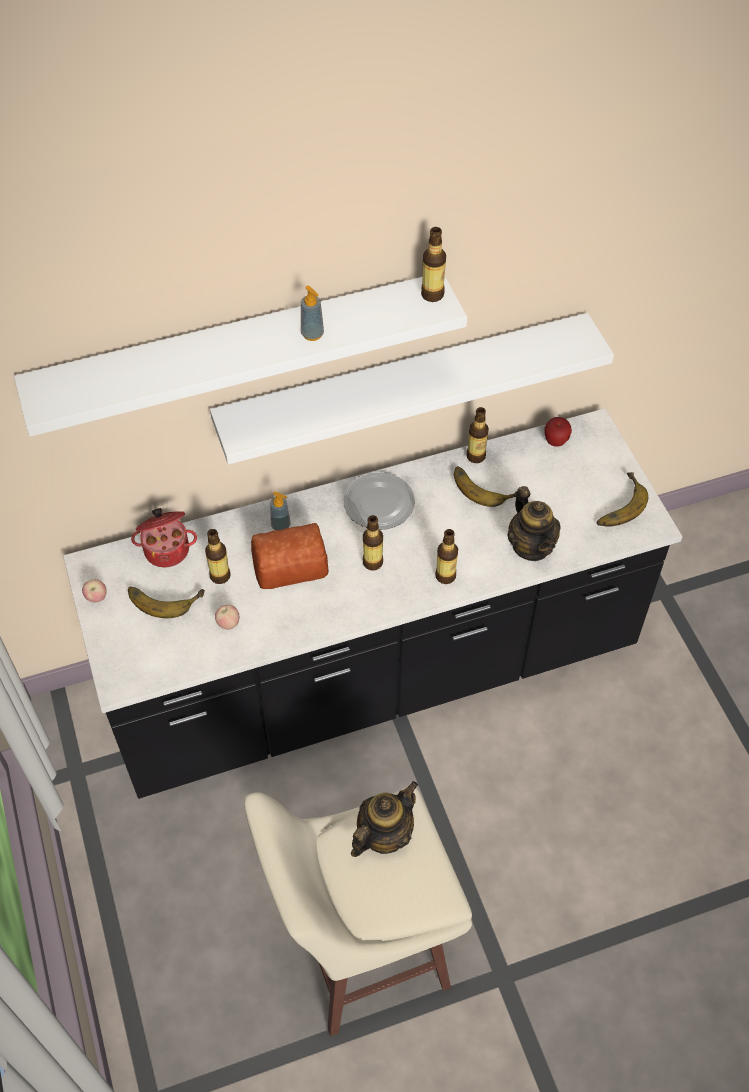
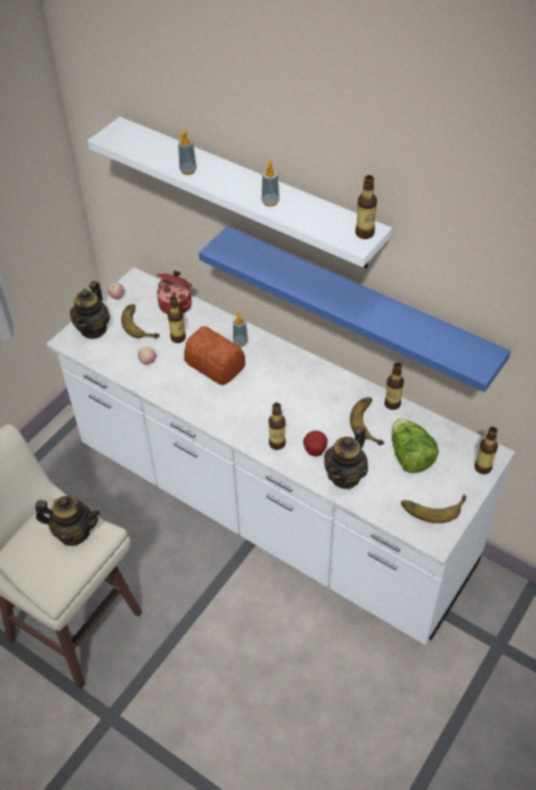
camera: 55 degrees right, 5 degrees down
(126, 648) = (93, 329): none -> teapot
(187, 369) = (188, 170): none -> soap dispenser
(372, 562) = (253, 401): bottle -> bottle (482, 467)
(374, 673) = (271, 508): black counter -> white counter
(378, 504) = (302, 378): plate -> none
(403, 384) = (358, 305): white shelf -> blue shelf
(549, 484) = (410, 457): none -> lettuce
(555, 442) = (452, 440): apple -> apple (315, 452)

